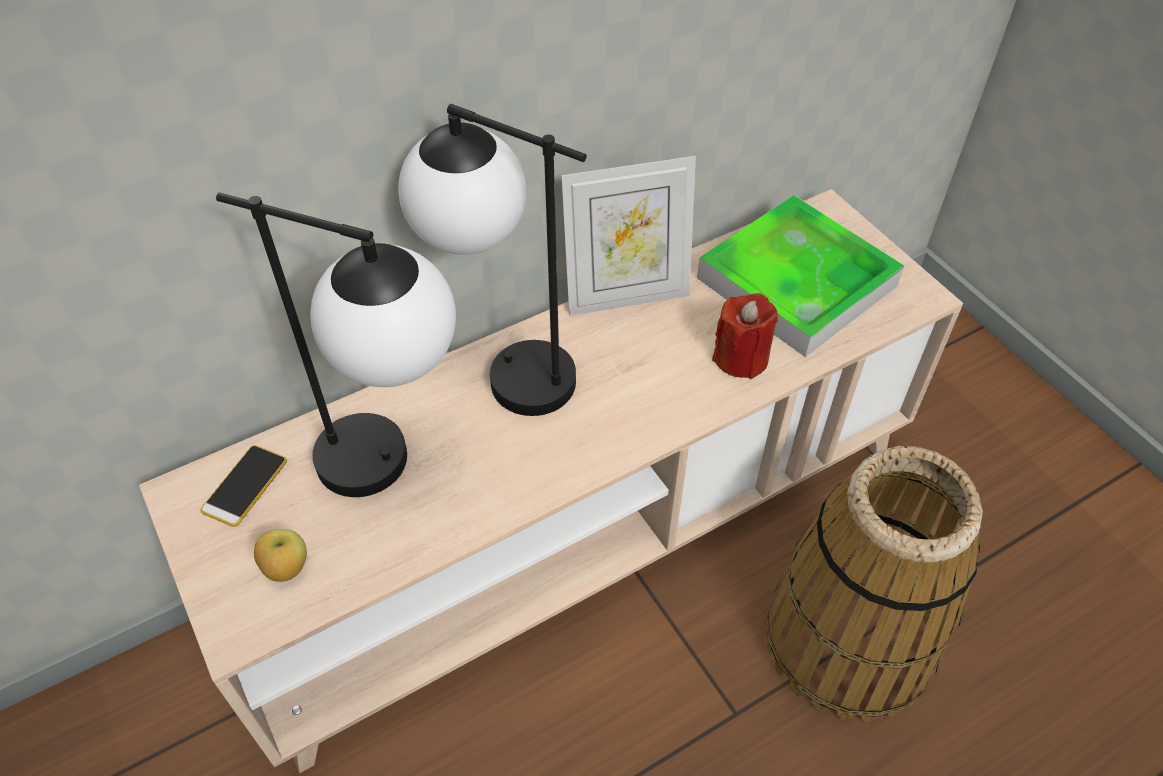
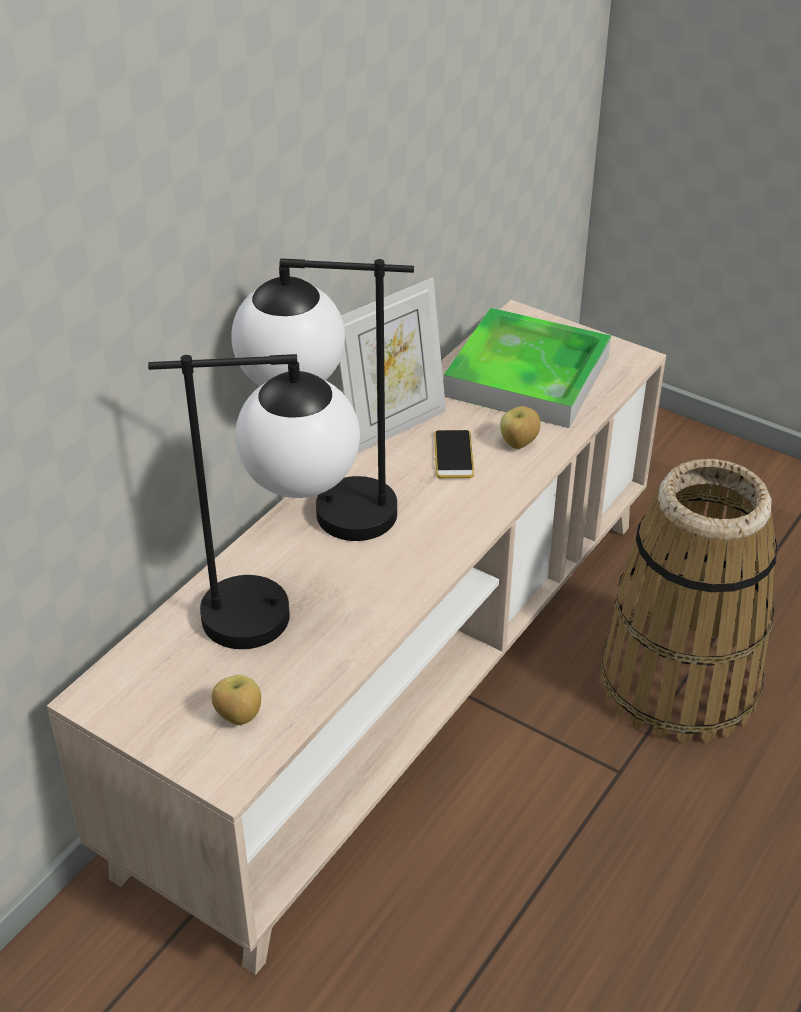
camera: 25 degrees left, 10 degrees down
(245, 486) = (152, 672): phone -> phone (453, 455)
(741, 358) = (518, 444): red candle -> apple

